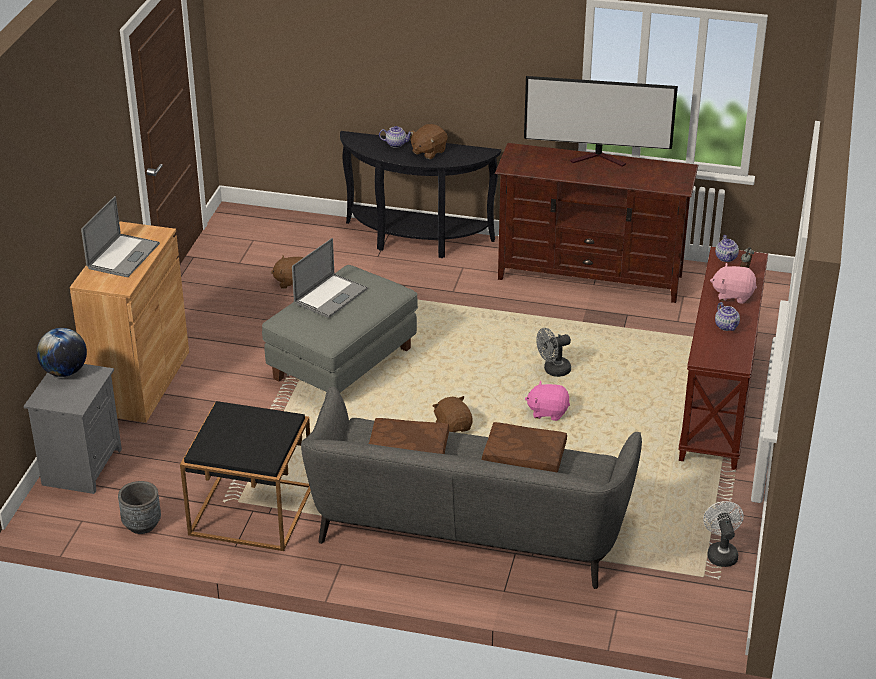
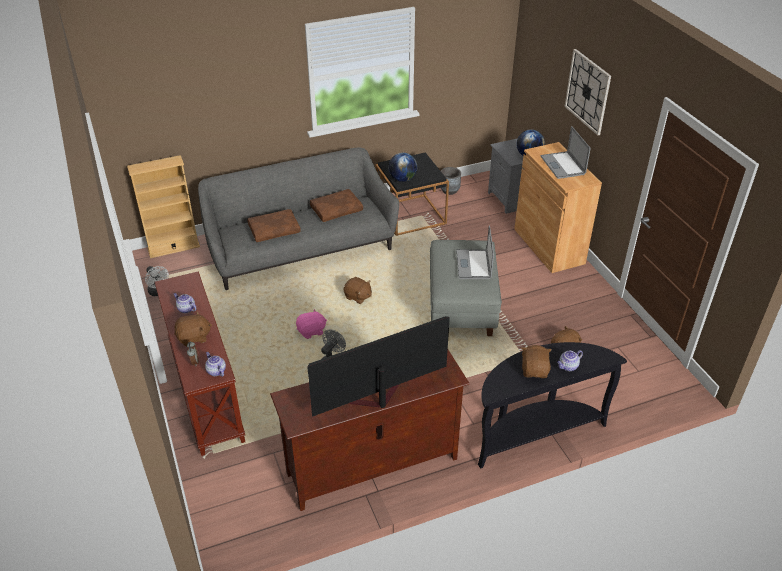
camera: 145 degrees right, 5 degrees up
(66, 169) = (587, 91): none -> wall clock
(277, 426) = (402, 179): none -> globe
(662, 624) = (173, 248): none -> beige bookcase
(733, 295) = (194, 338): pink plush toy -> brown plush toy

